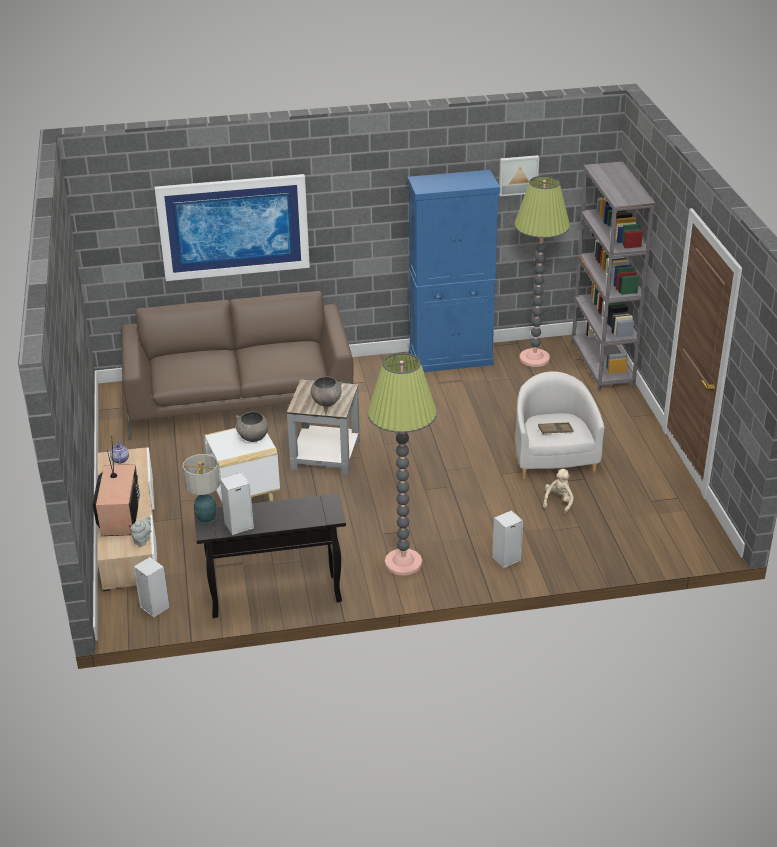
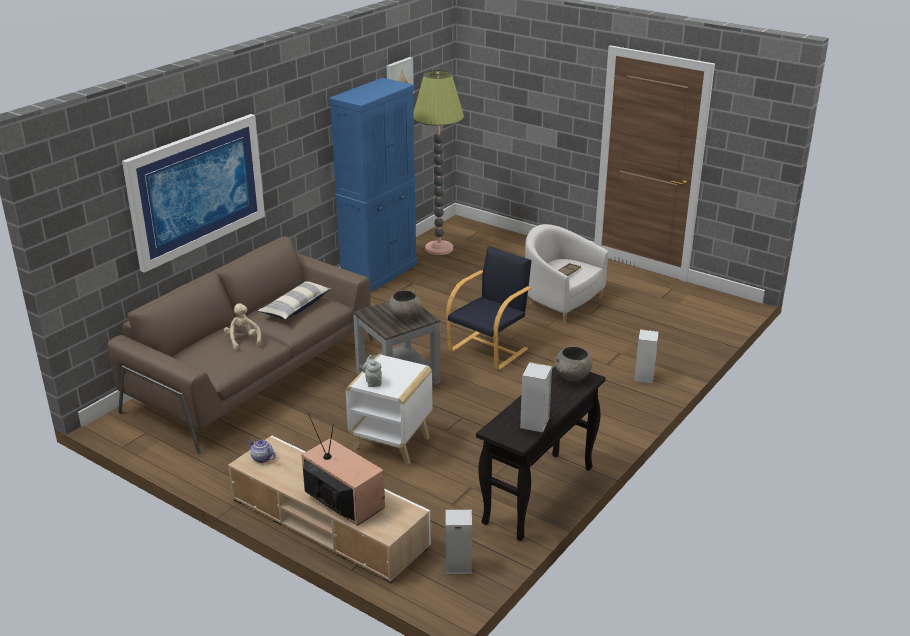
camera: 45 degrees left, 5 degrees down
(143, 540) = (401, 506): grey teapot -> grey teapot (373, 382)
(206, 518) = (498, 432): table lamp -> none
(253, 438) = (395, 368): grey bowl -> grey bowl (572, 377)
(281, 356) = (296, 307): none -> pillow
(403, 563) = (585, 417): floor lamp -> none
(426, 468) = (489, 349): none -> black armchair
(558, 502) = (611, 326): beige plush toy -> beige plush toy (243, 340)
(602, 365) = (490, 234): grey bookcase -> none

